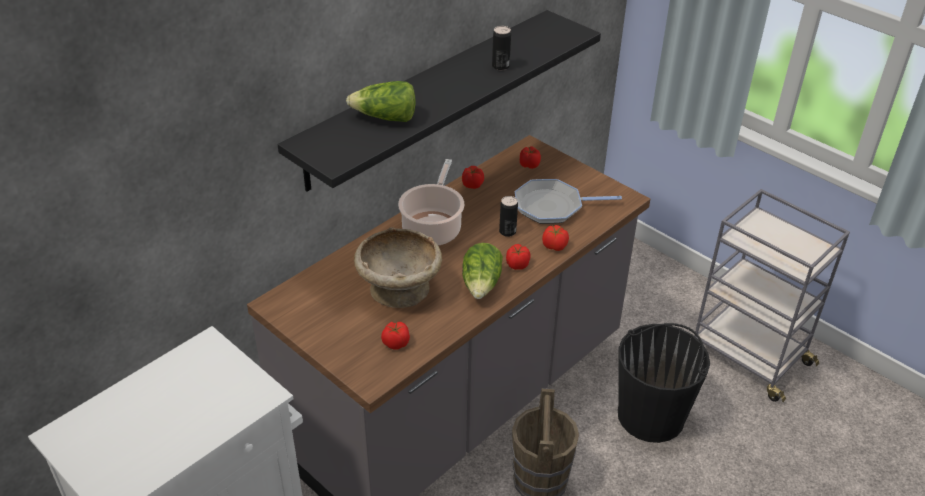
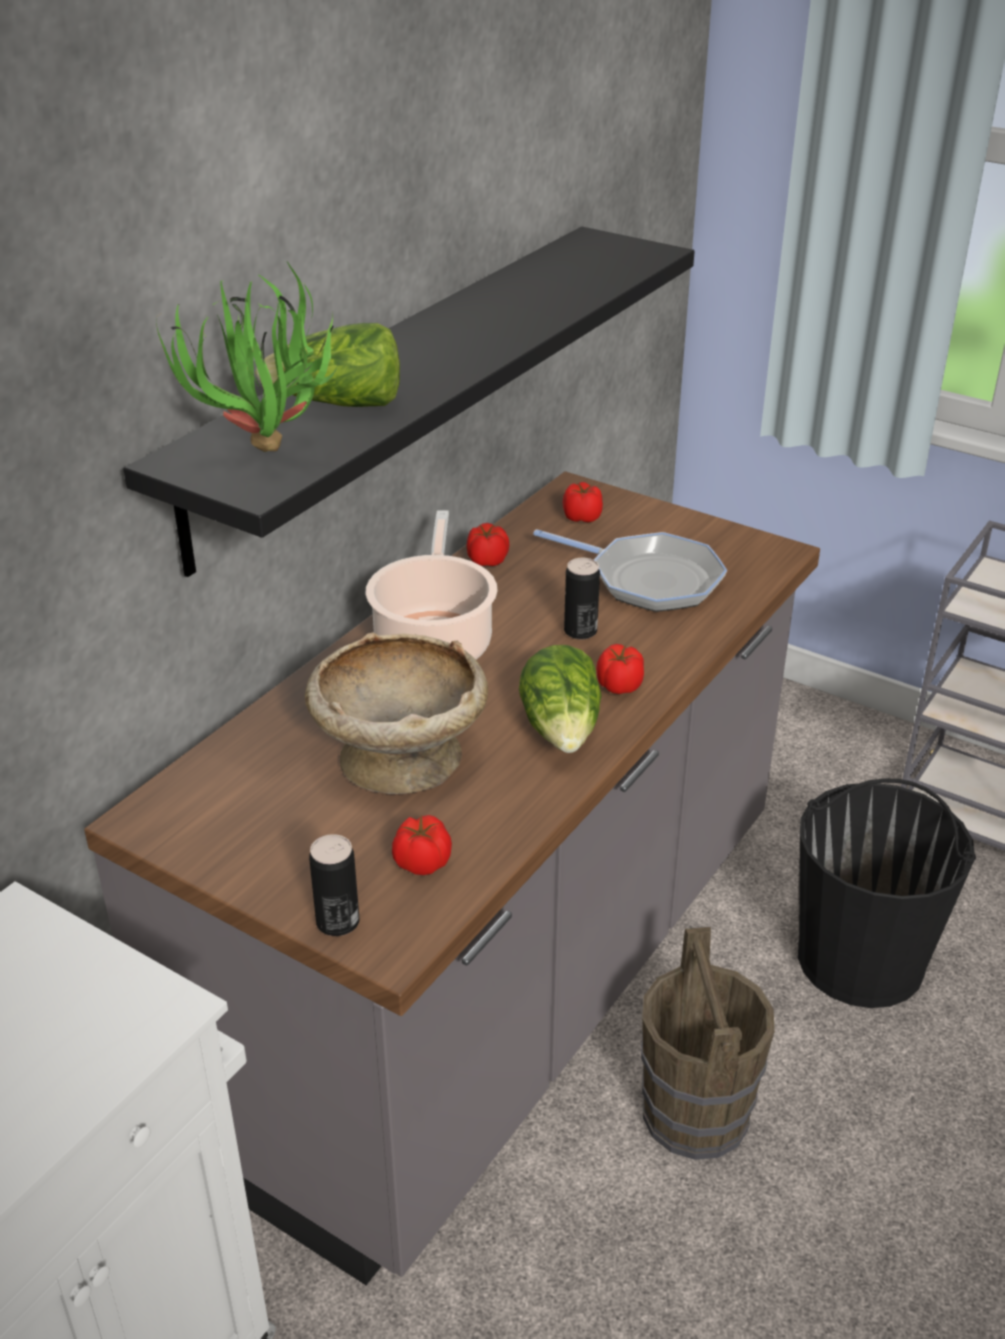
camera: 10 degrees left, 5 degrees down
(344, 148) = (270, 461): none -> potted plant
(500, 66) = (534, 309): can -> can (338, 922)
(552, 206) = (649, 580): frying pan -> frying pan turned 135 degrees counterclockwise
(555, 246) = (678, 646): tomato -> none

